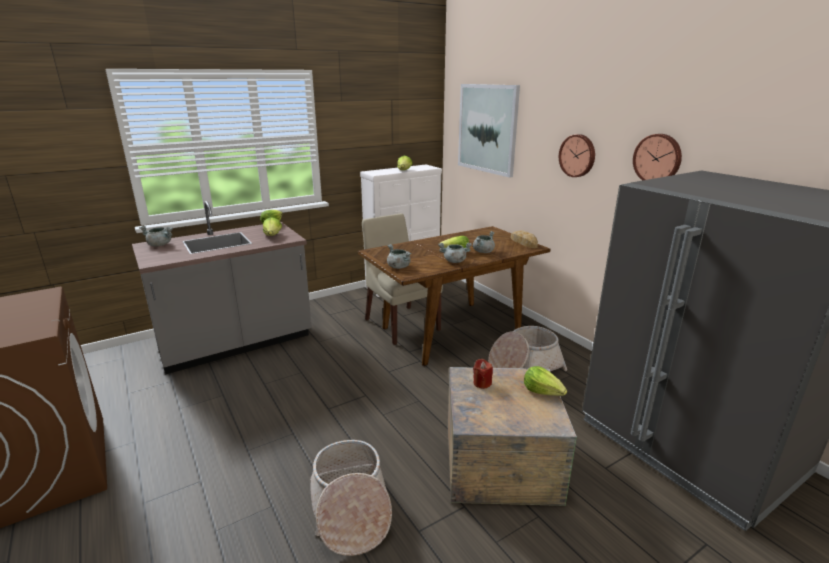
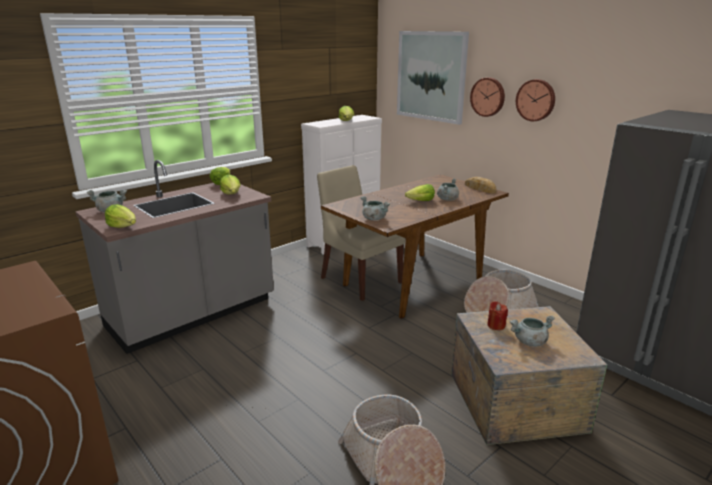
camera: 10 degrees left, 0 degrees up
(454, 261) = (426, 210): grey cooking pot -> grey cooking pot (529, 342)
(543, 391) = (556, 327): lettuce -> lettuce (123, 227)
(658, 158) = (623, 100): wall clock -> wall clock (488, 97)

